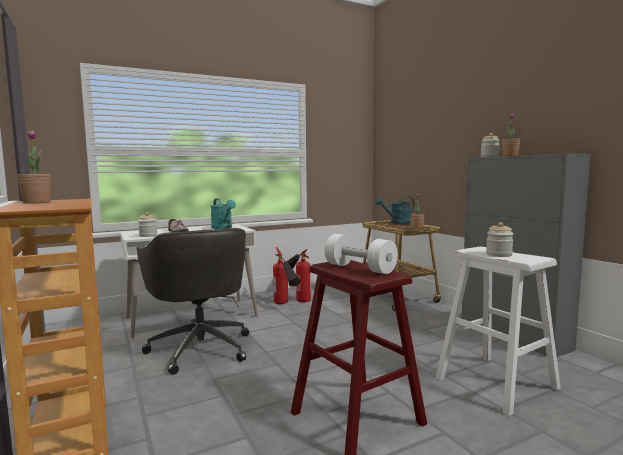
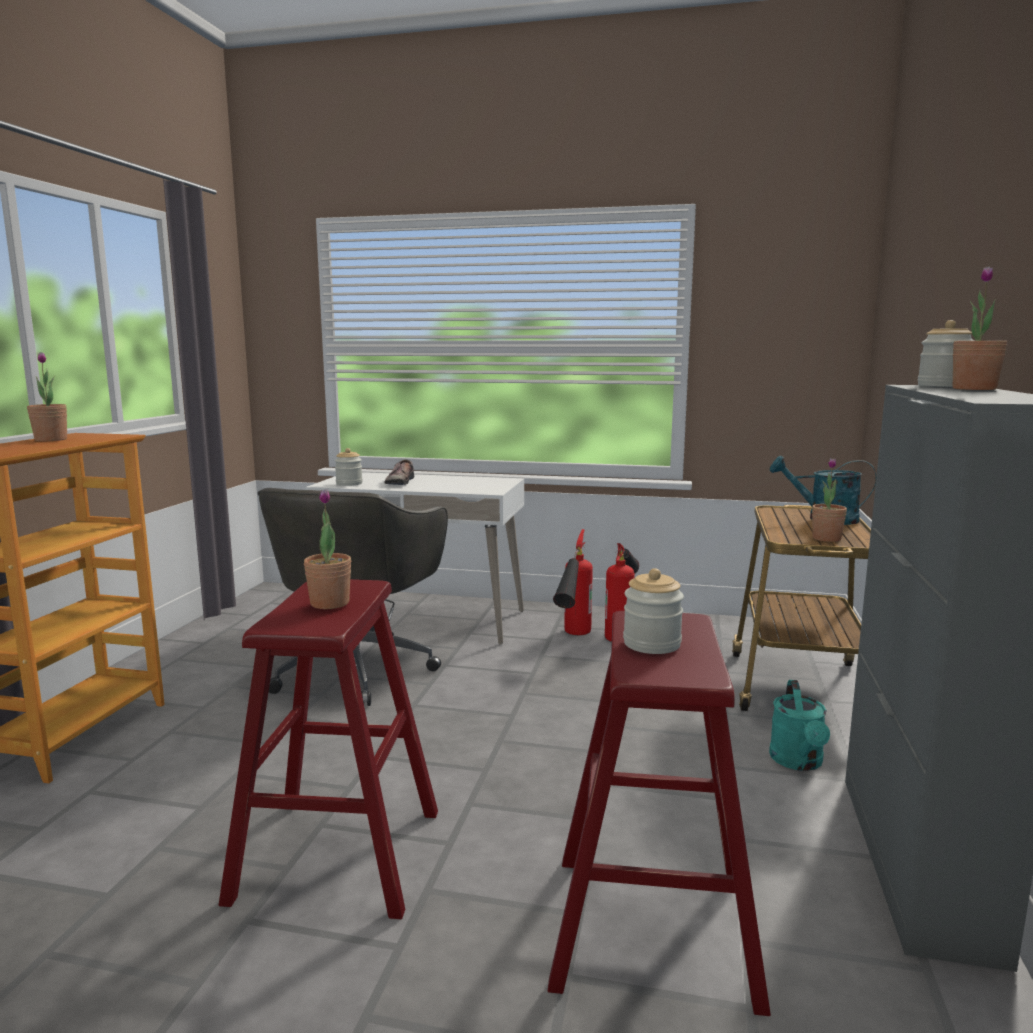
camera: 40 degrees right, 5 degrees up
(223, 228) = (475, 484): turquoise watering can -> turquoise watering can (798, 762)
(360, 268) = (330, 603): white dumbbell -> potted plant
(496, 383) = (653, 928): white stool -> red stool

